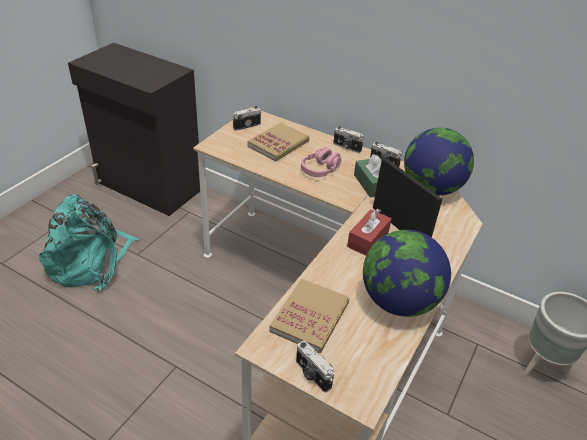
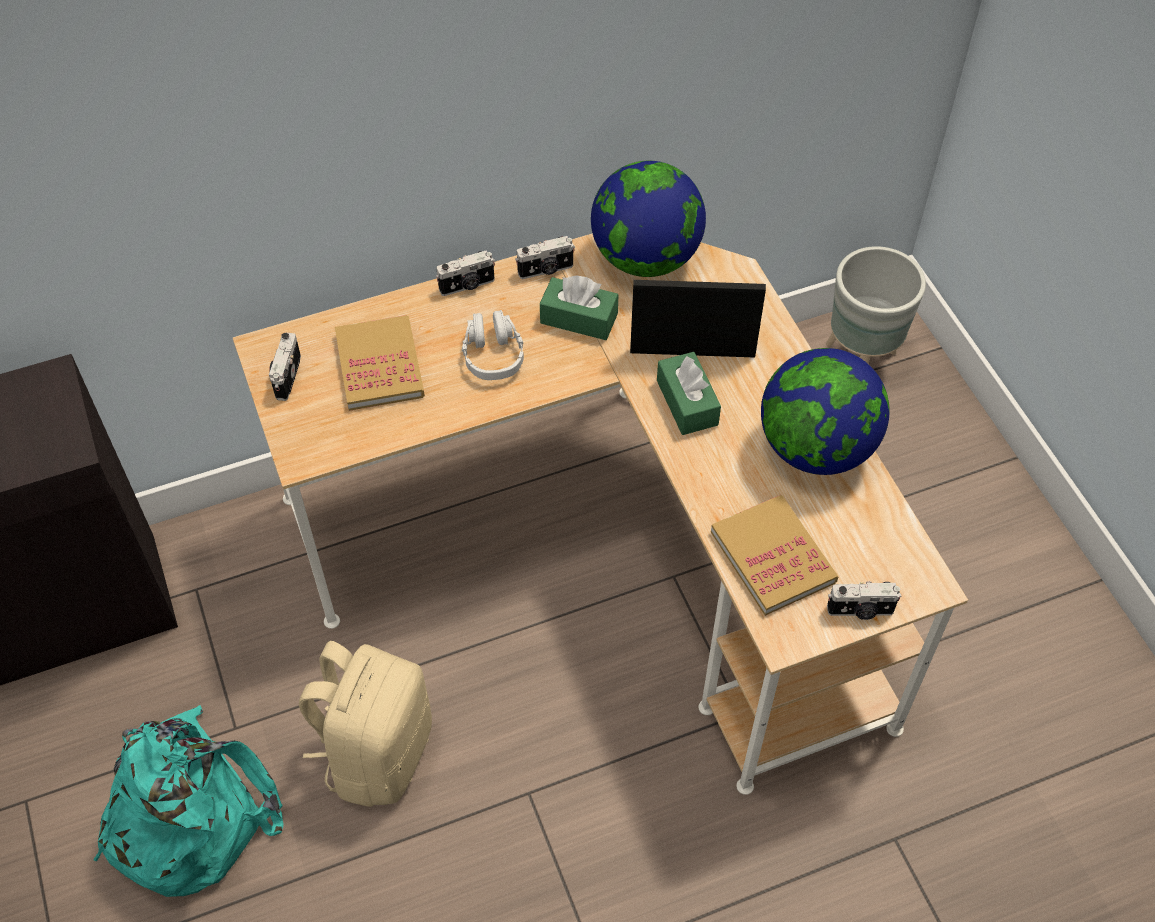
camera: 50 degrees left, 15 degrees up
(157, 302) = (377, 752): none -> beige backpack
(320, 169) = (493, 355): pink headphones -> grey headphones
(368, 239) = (687, 402): red tissue box -> green tissue box

